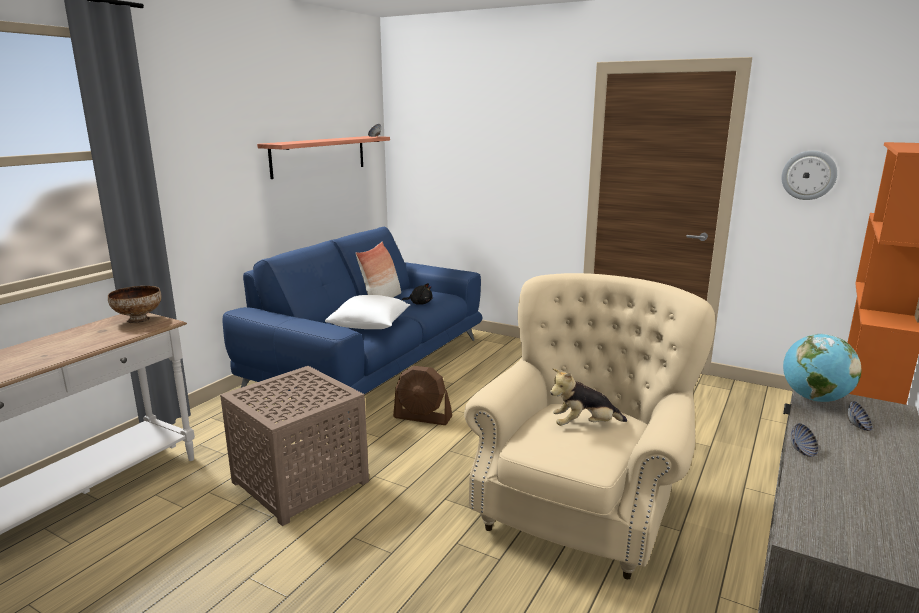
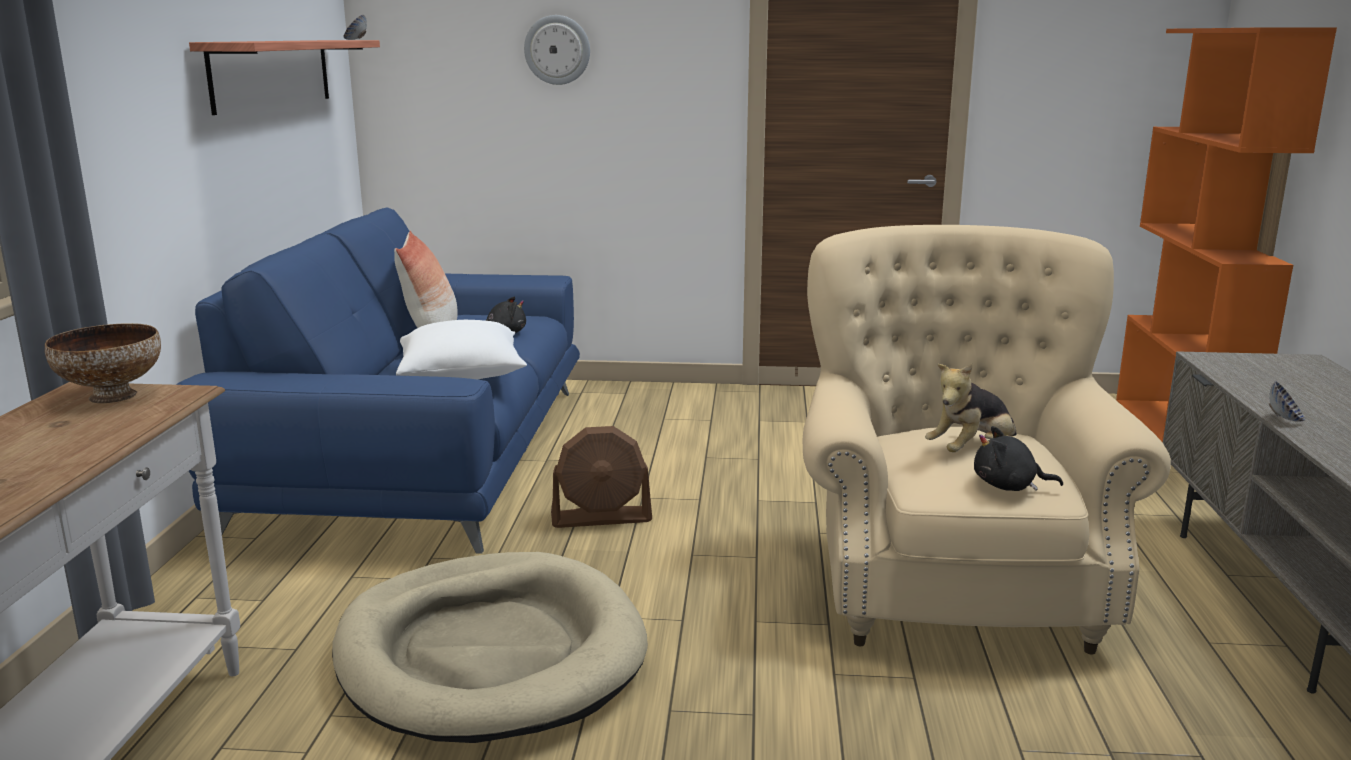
camera: 25 degrees left, 0 degrees up
(300, 480) = (490, 654): brown side table -> beige dog bed
(575, 456) = (1009, 486): none -> black plush toy
(808, 175) = (1067, 80): wall clock -> wall clock (557, 50)
(814, 399) = (1219, 363): globe -> none
(858, 427) = (1300, 383): bowl -> none

